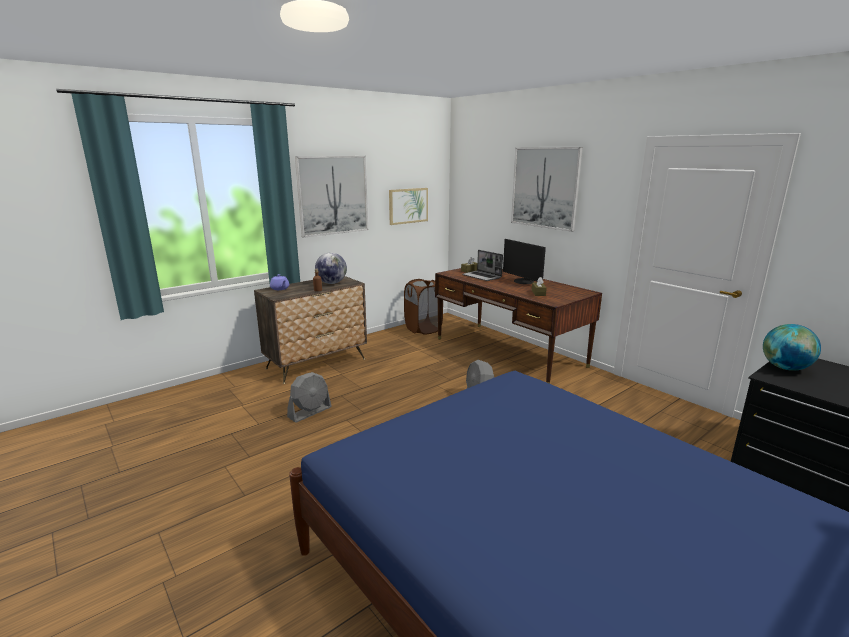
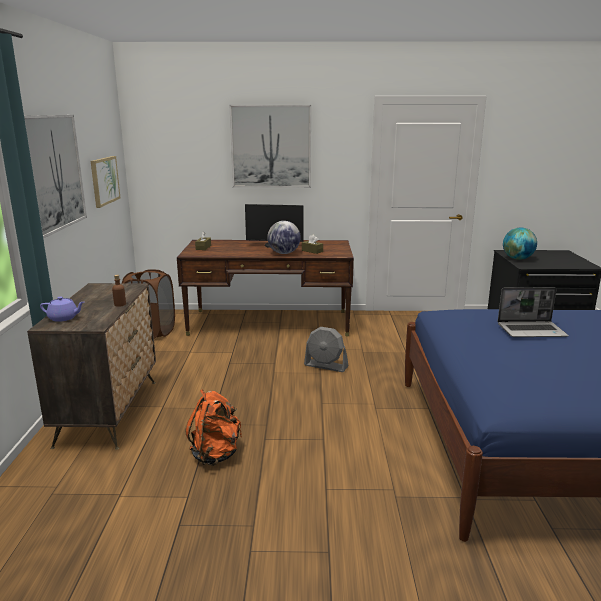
camera: 50 degrees left, 0 degrees up
(310, 412) = (216, 454): grey fan -> orange backpack
(331, 283) = (110, 294): globe -> globe (284, 253)
(482, 276) = (230, 250): laptop -> laptop (532, 330)

